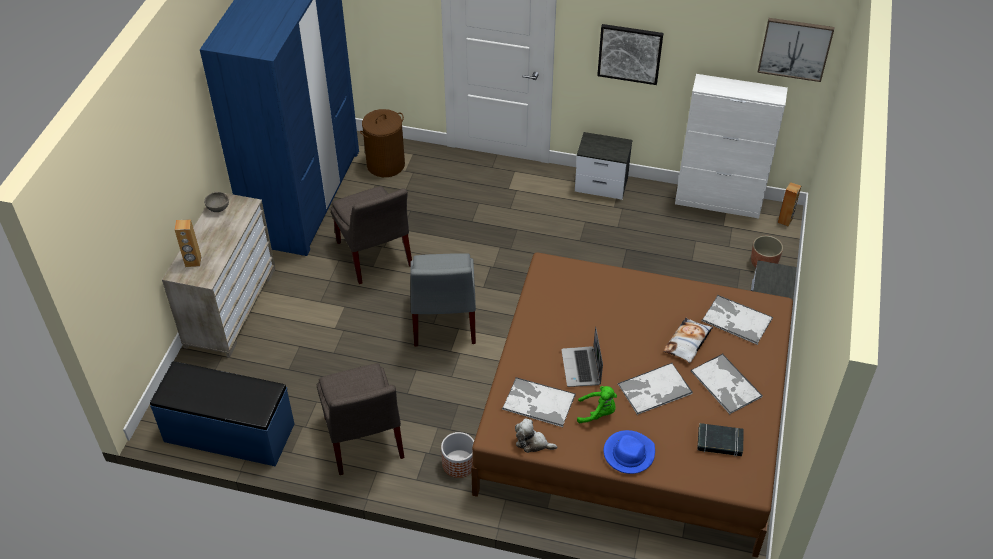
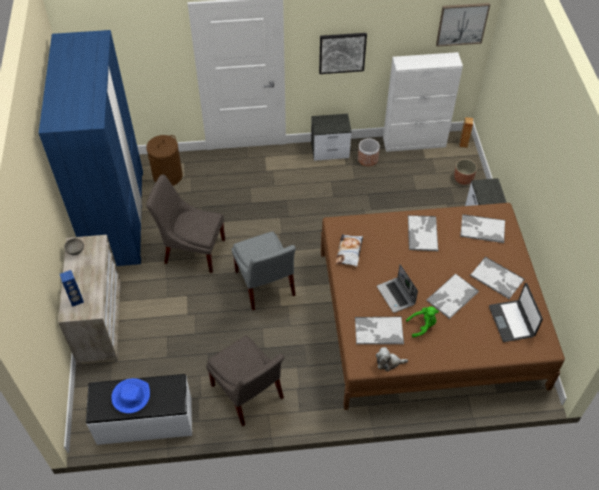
camera: 20 degrees left, 5 degrees up
(193, 262) = (76, 300): brown speaker -> blue speaker
(229, 433) = (145, 421): blue bench -> white bench
(375, 256) = (192, 250): grey chair -> grey chair turned 150 degrees clockwise
(459, 464) = (324, 389): planter -> planter (368, 159)
(628, 453) = (456, 349): blue hat -> blue hat (131, 396)
(653, 303) = (422, 233): none -> tray
(688, 343) = (458, 255): pillow -> pillow (349, 252)
(719, 442) = (512, 321): black book -> laptop

